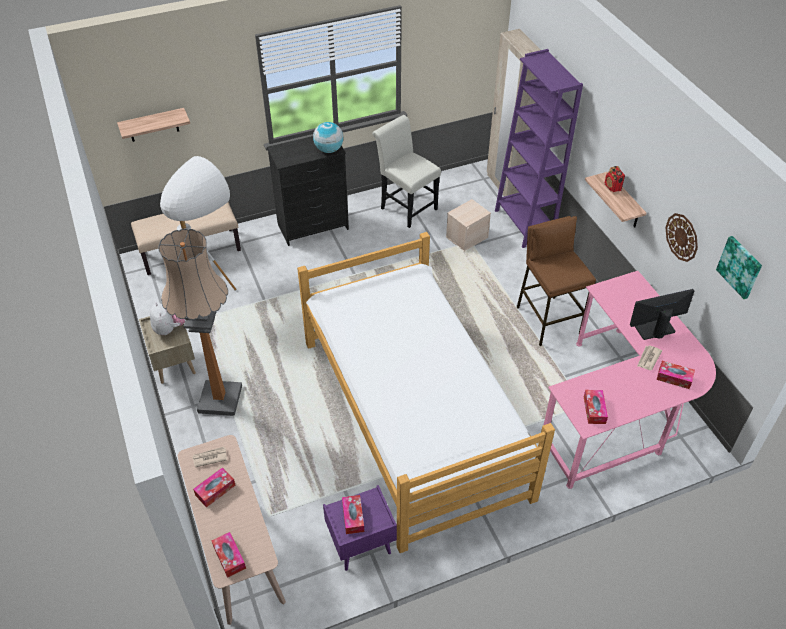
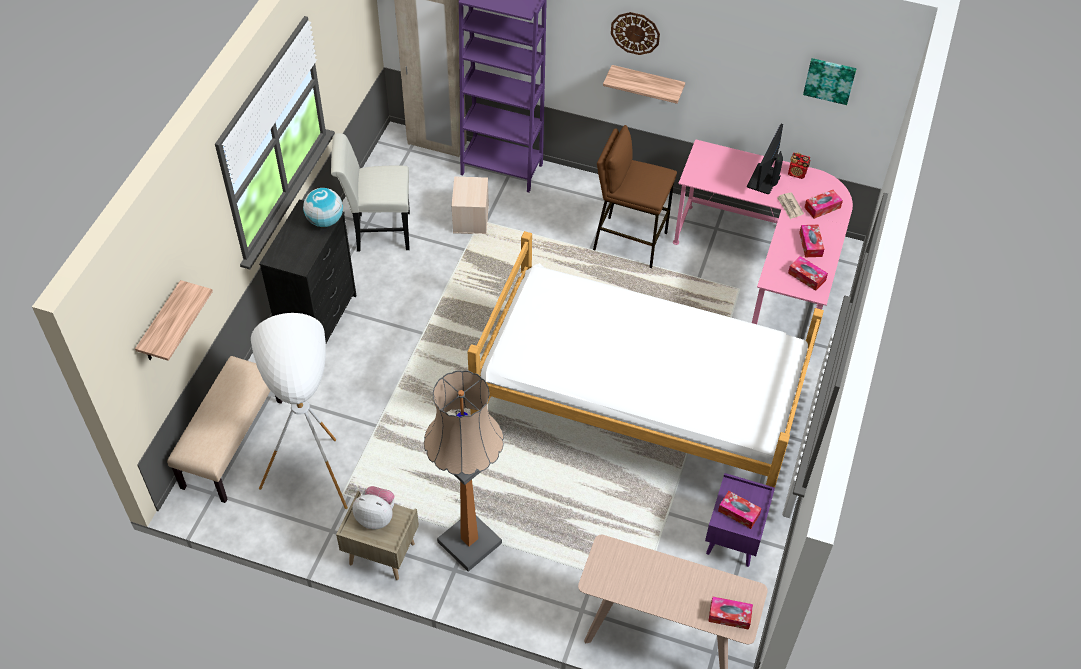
camera: 50 degrees left, 5 degrees up
(209, 457) = (608, 567): newspaper -> none
(215, 490) = (649, 585): tissue box -> tissue box (810, 244)
(612, 187) = (634, 77): radio -> radio (797, 173)
(682, 237) = (744, 84): wall clock -> wall clock (635, 33)

